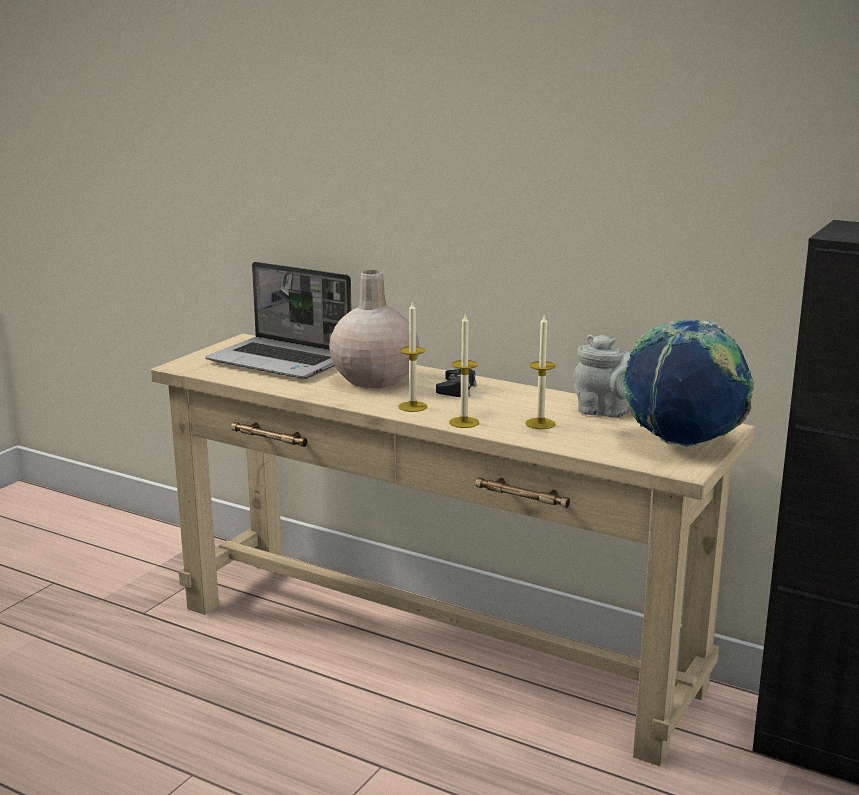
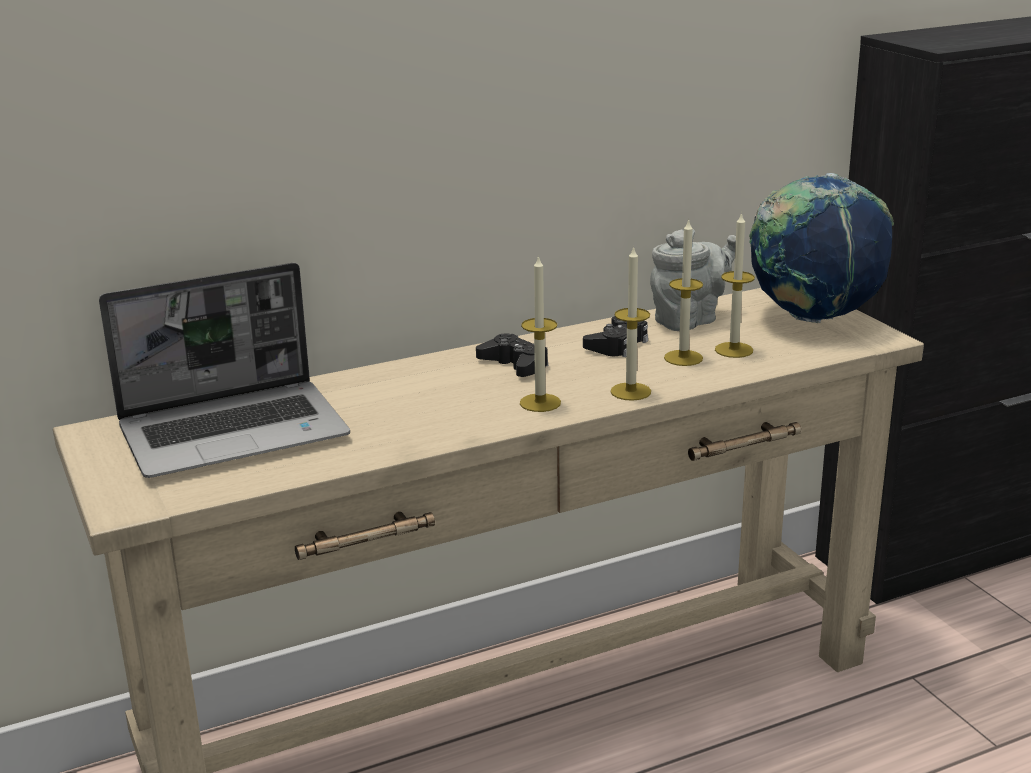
camera: 55 degrees left, 5 degrees up
(373, 379) = (408, 397): beige vase -> none
(532, 404) = (617, 344): none -> black game controller
(578, 433) = (734, 350): none -> candle

